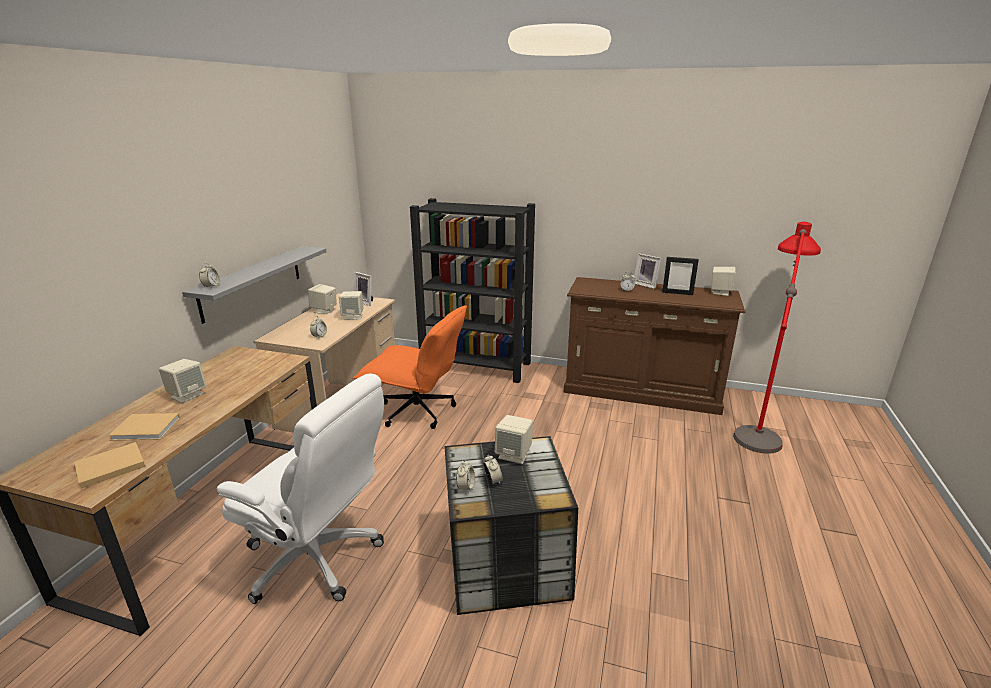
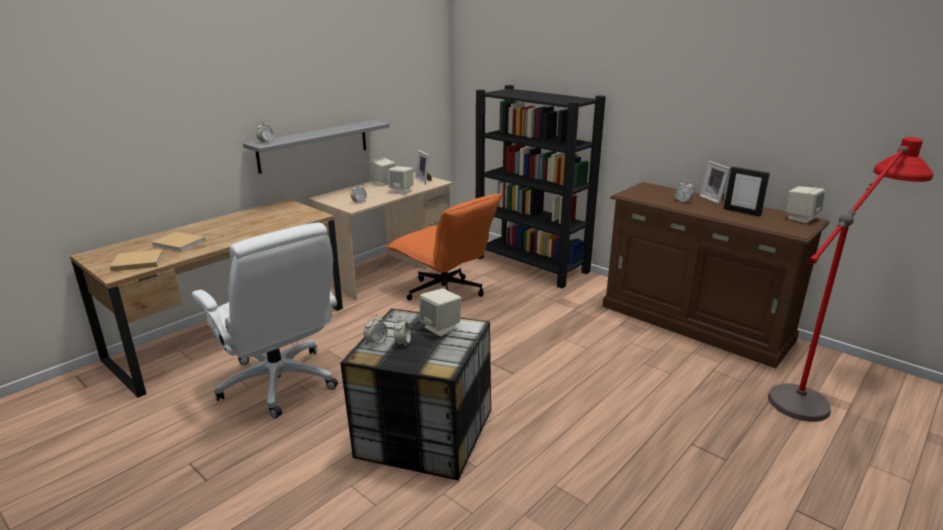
camera: 25 degrees right, 0 degrees up
(187, 395) = (224, 227): beige speaker -> none

